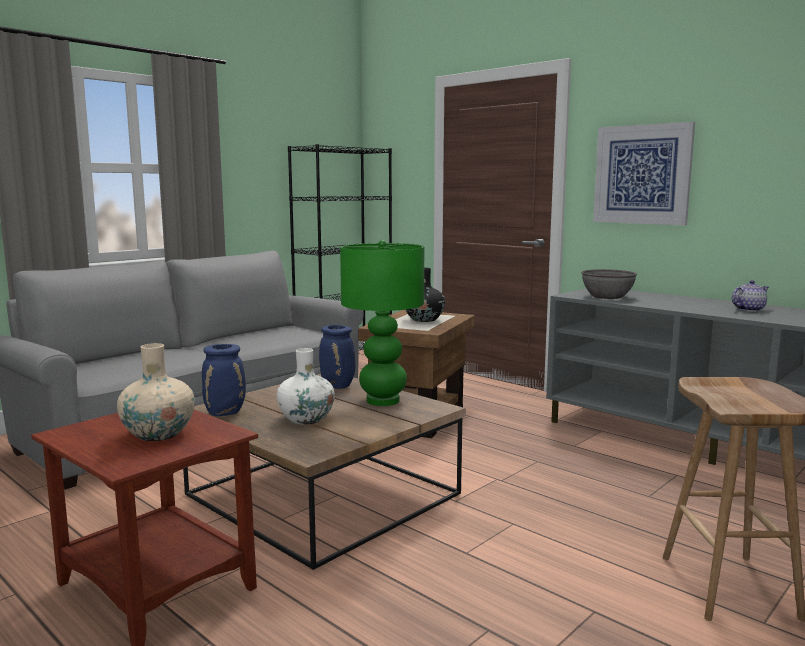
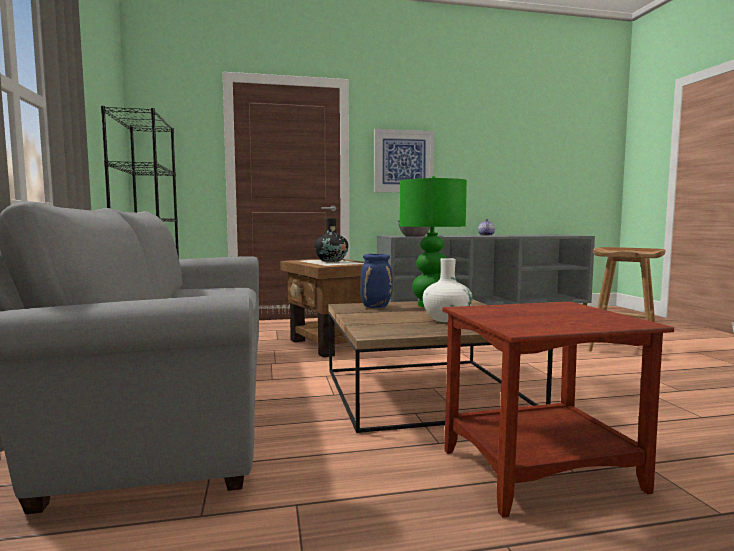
camera: 55 degrees left, 5 degrees down
(159, 434) = (552, 313): beige vase -> none
(226, 413) = (394, 330): blue vase -> none

